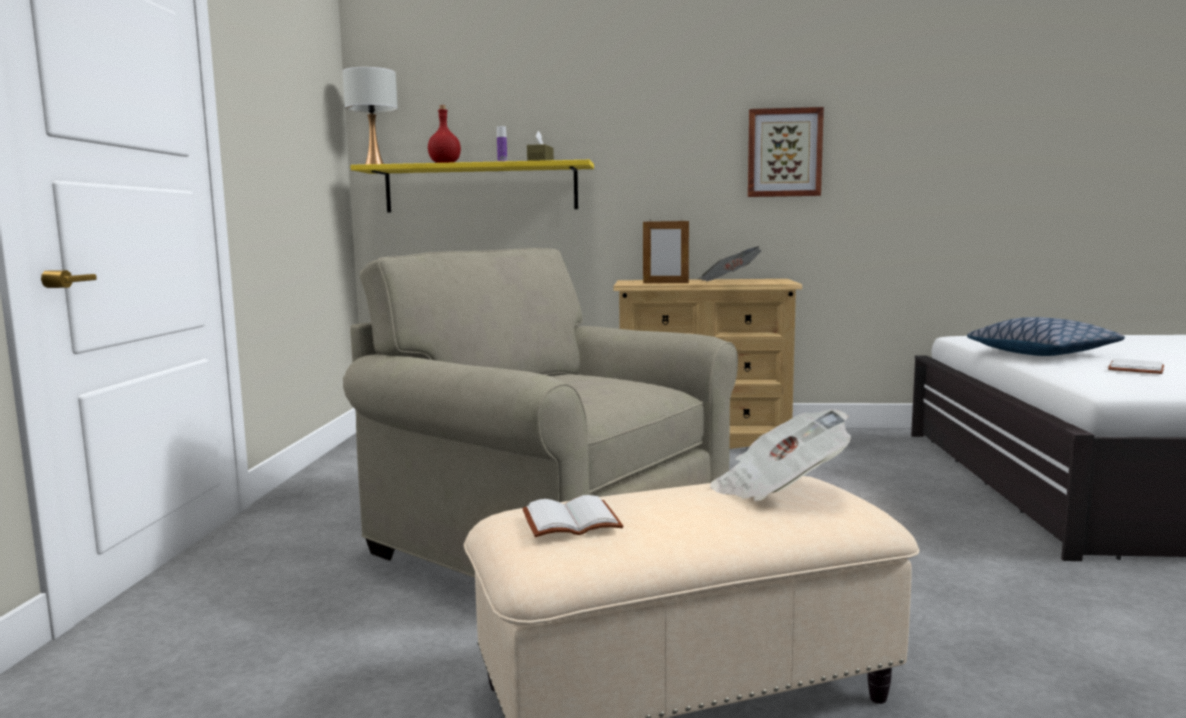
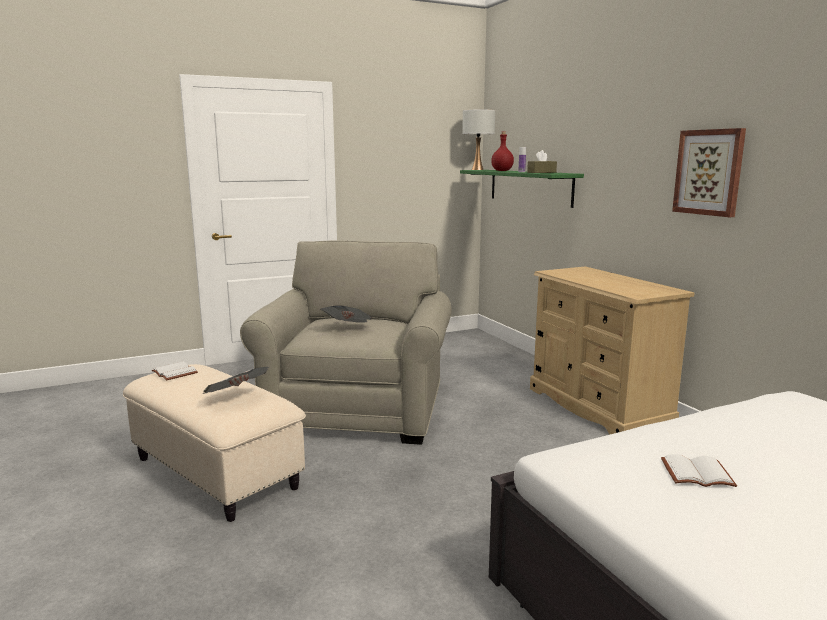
camera: 60 degrees right, 5 degrees up
(481, 188) = (529, 187): yellow shelf -> green shelf
(665, 283) = (575, 276): picture frame -> none
(729, 282) = (610, 285): newspaper -> newspaper (348, 328)
(1041, 353) = (735, 432): pillow -> none

